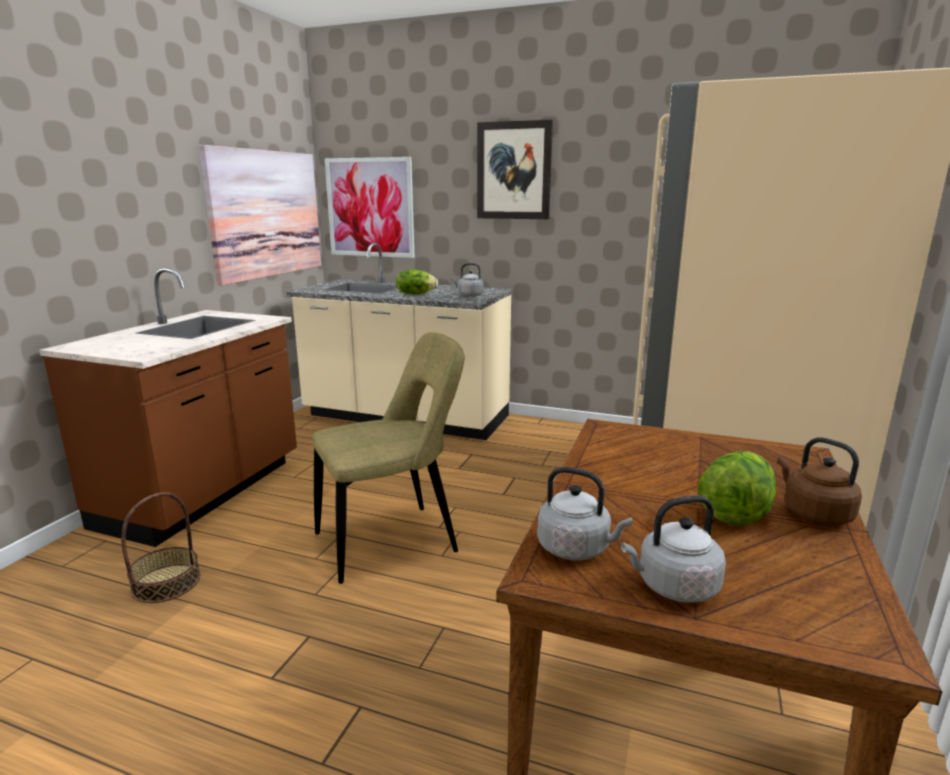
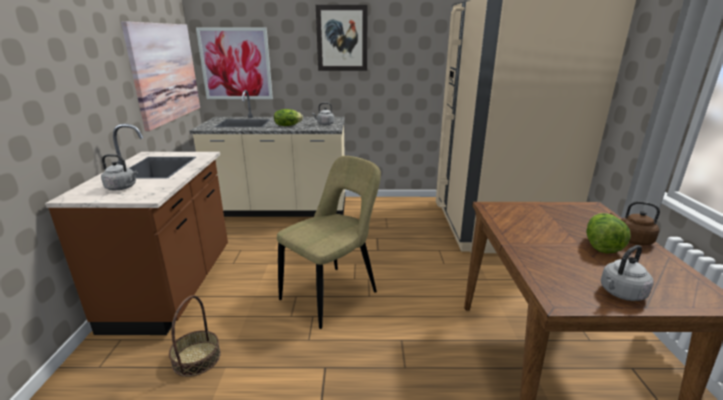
camera: 20 degrees left, 5 degrees up
(577, 549) = (558, 283): grey kettle -> grey kettle (122, 188)

